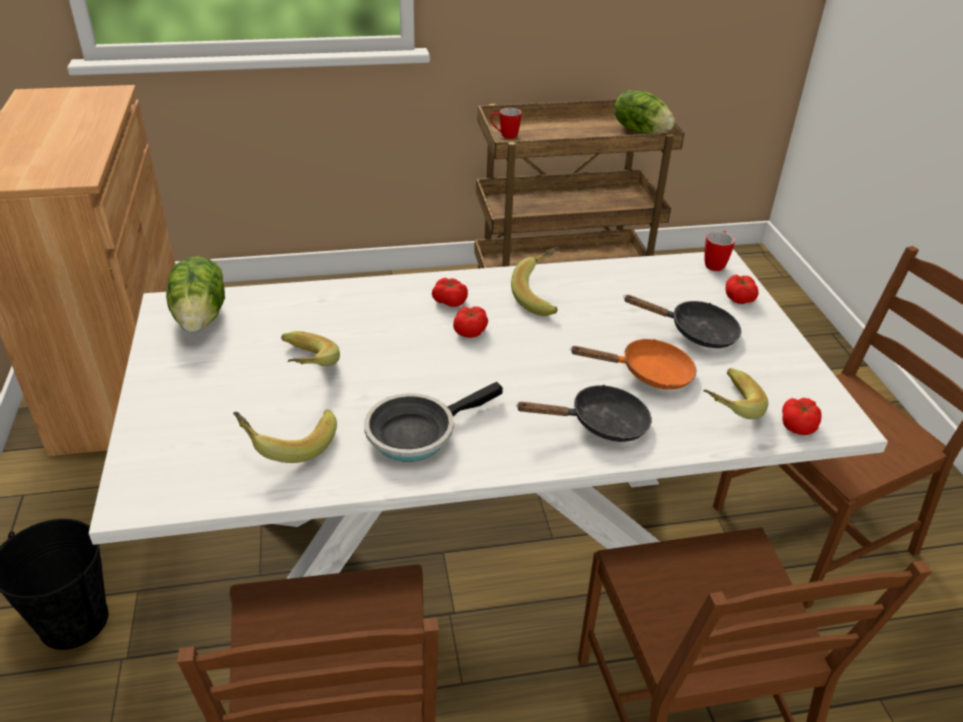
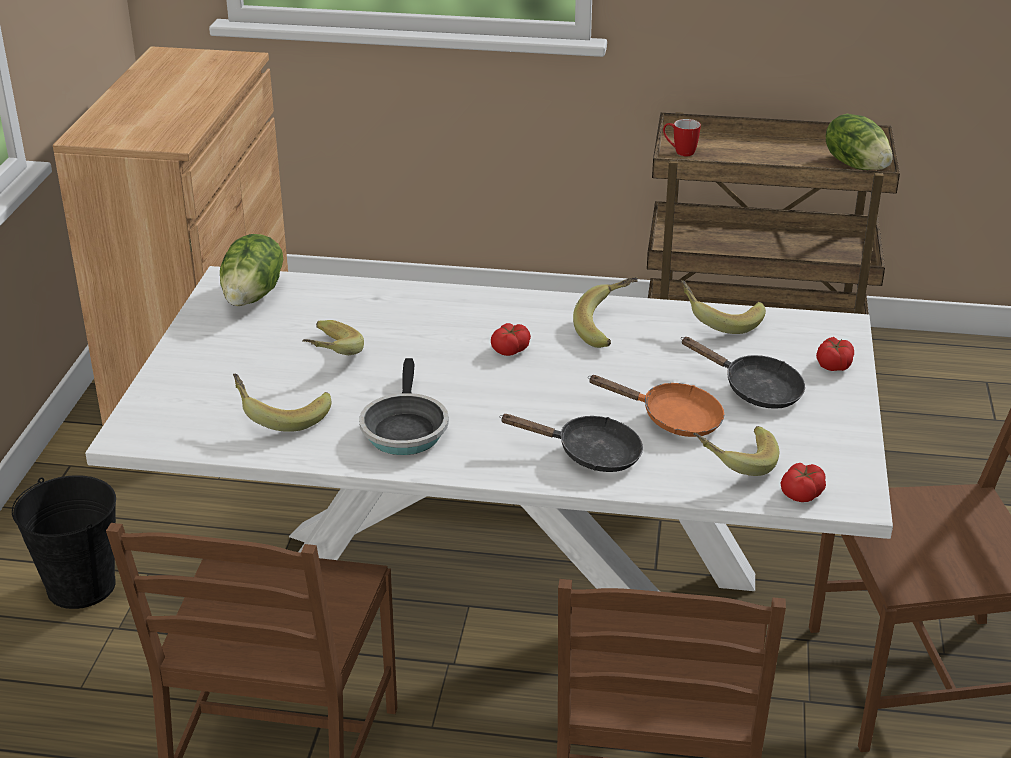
camera: 20 degrees right, 5 degrees down
(417, 433) = (404, 429): frying pan -> frying pan turned 75 degrees counterclockwise
(450, 301) = (506, 318): tomato -> none
(627, 274) = (719, 321): none -> banana
(715, 263) = (833, 326): mug -> none

